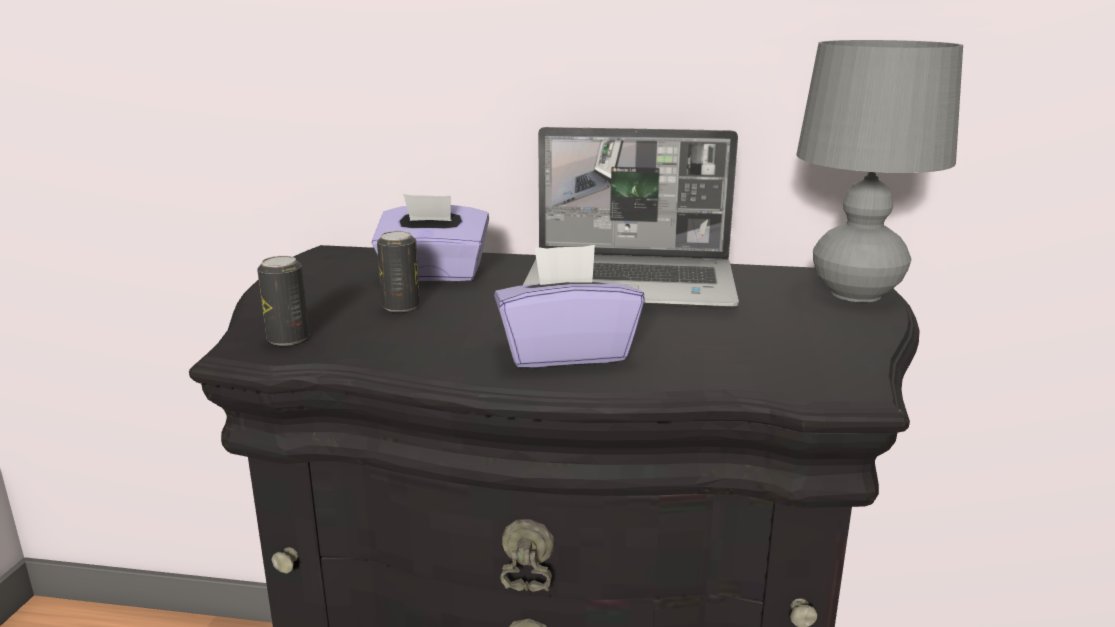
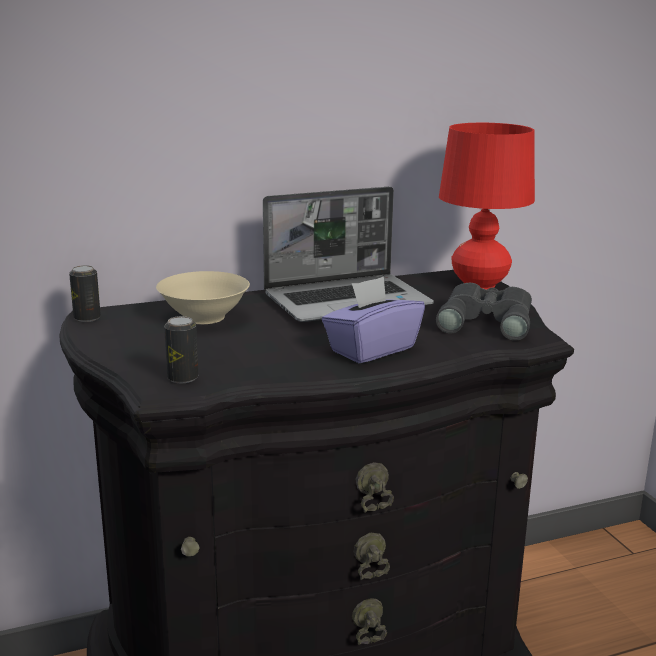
camera: 30 degrees left, 0 degrees up
(401, 307) = (222, 343): can -> can (87, 318)
(433, 274) = (204, 317): purple tissue box -> beige bowl
(799, 344) = (487, 319): none -> grey binoculars
(855, 294) = (479, 284): grey table lamp -> red table lamp

